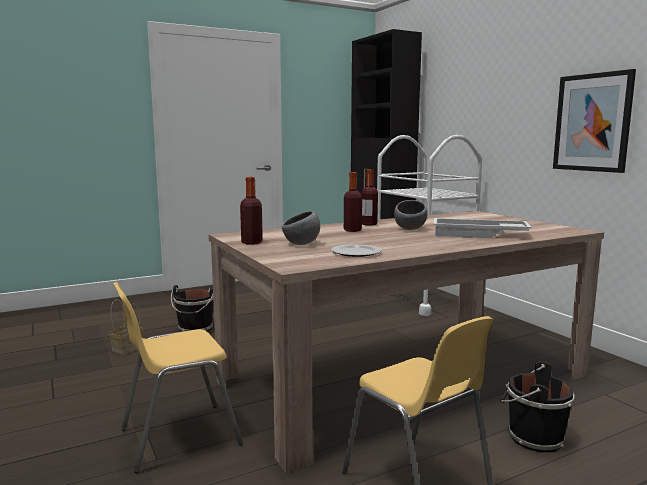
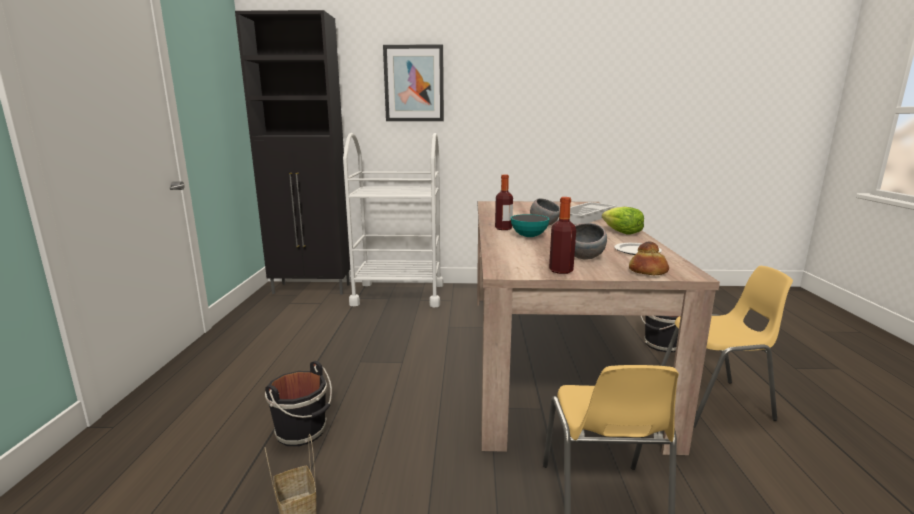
camera: 60 degrees left, 5 degrees up
(282, 258) = (647, 272): none -> bread
(352, 230) = (529, 236): bottle -> bowl
(433, 246) = (621, 232): none -> lettuce
(592, 122) = (541, 123): picture -> picture (414, 83)

